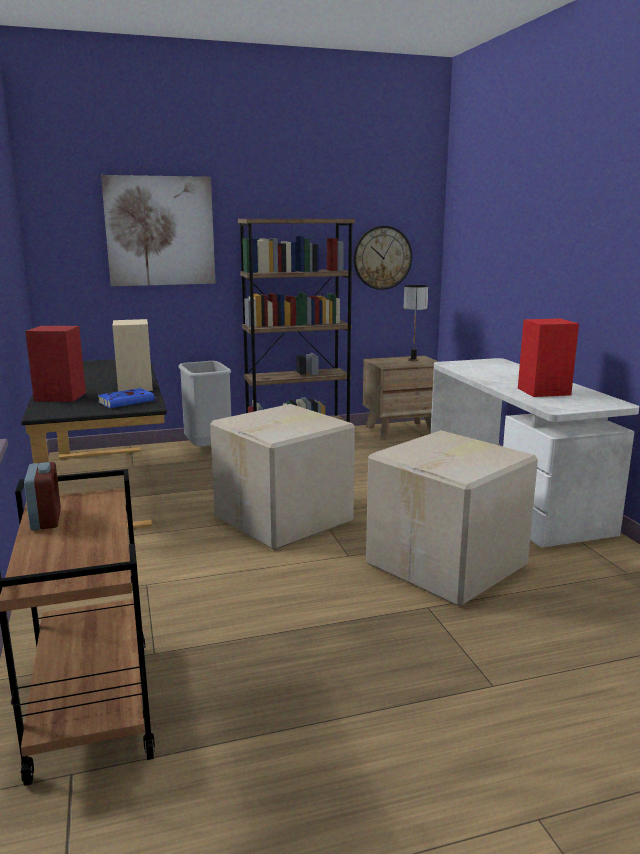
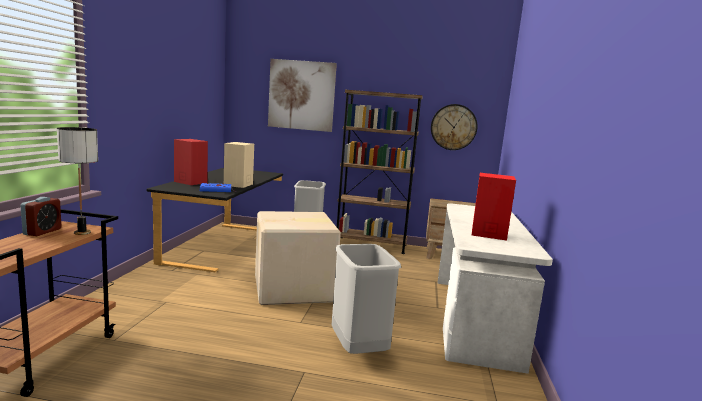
camera: 25 degrees right, 5 degrees down
(413, 360) = (464, 204): table lamp -> table lamp (82, 232)
(448, 564) = (359, 349): cardboard box -> grey trash can

